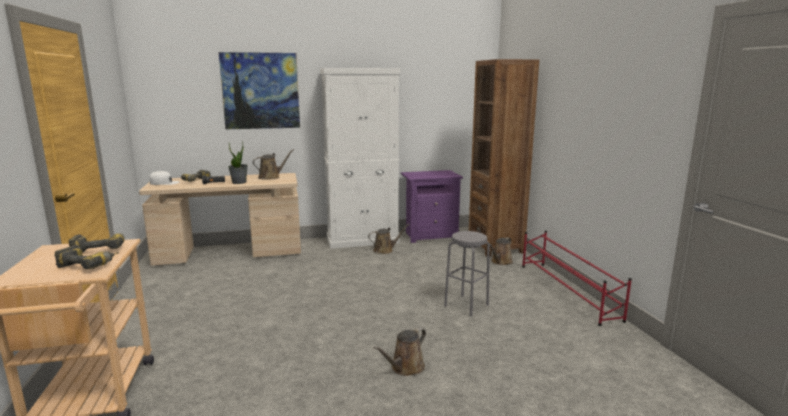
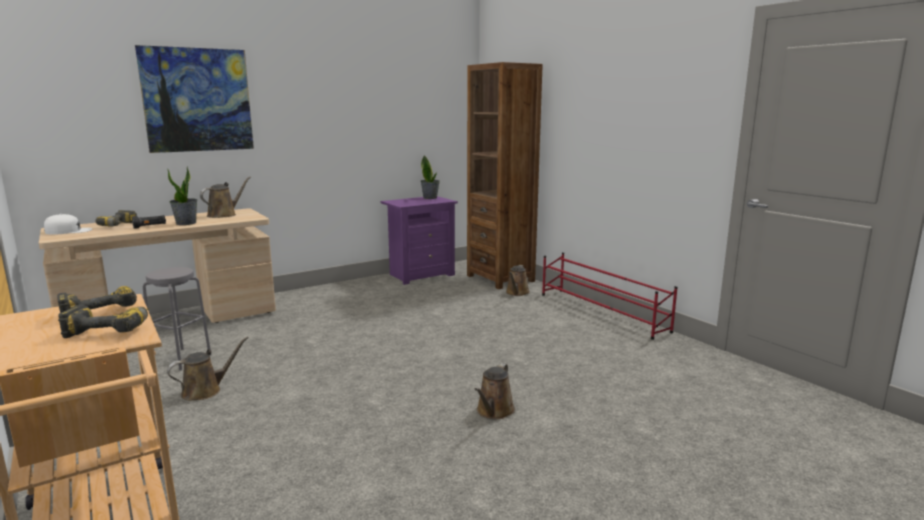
camera: 20 degrees left, 0 degrees up
(362, 240) = (343, 288): white cabinet -> none
(385, 250) = (379, 296): brown watering can -> brown watering can (205, 390)
(443, 172) = (430, 198): none -> potted plant
(466, 305) = (512, 340): grey stool -> grey stool (181, 359)

